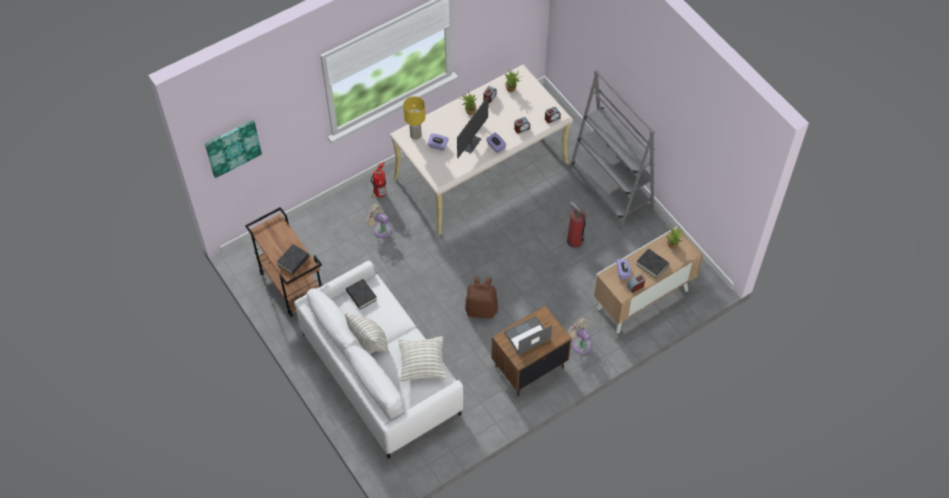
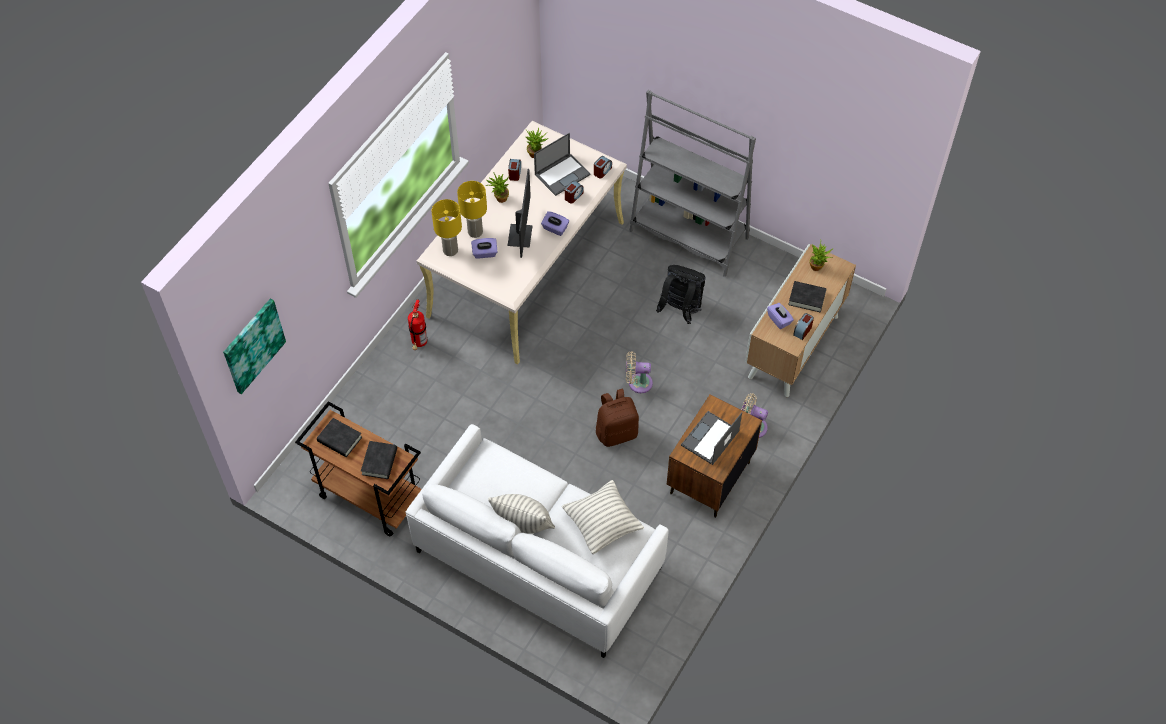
camera: 25 degrees left, 0 degrees up
(361, 295) = (482, 471): black book -> black book (339, 439)
(380, 229) = (443, 385): beige fan -> beige fan (637, 383)
(439, 129) = (475, 232): none -> yellow table lamp
(523, 110) = (562, 174): none -> laptop
(574, 241) = (680, 310): fire extinguisher -> black backpack

